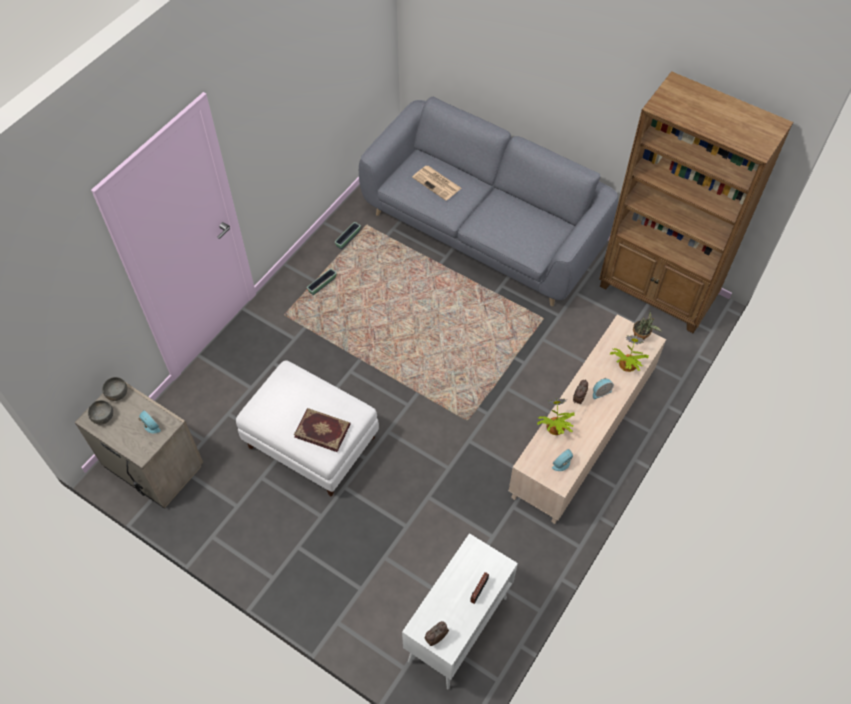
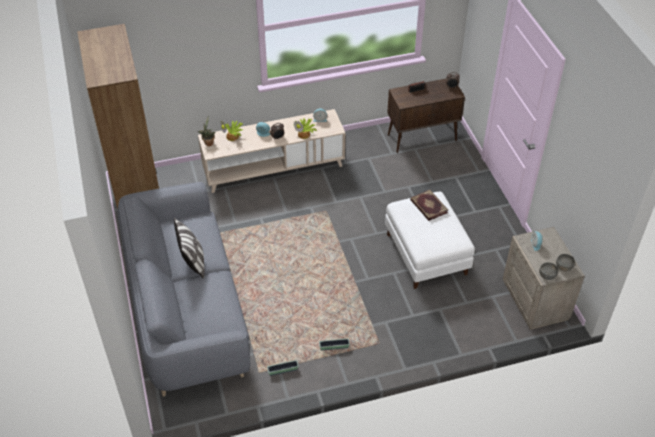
camera: 140 degrees left, 10 degrees down
(437, 183) = (205, 303): newspaper -> none
(457, 630) = (422, 137): white cabinet -> brown cabinet
(492, 209) = (193, 262): none -> pillow

